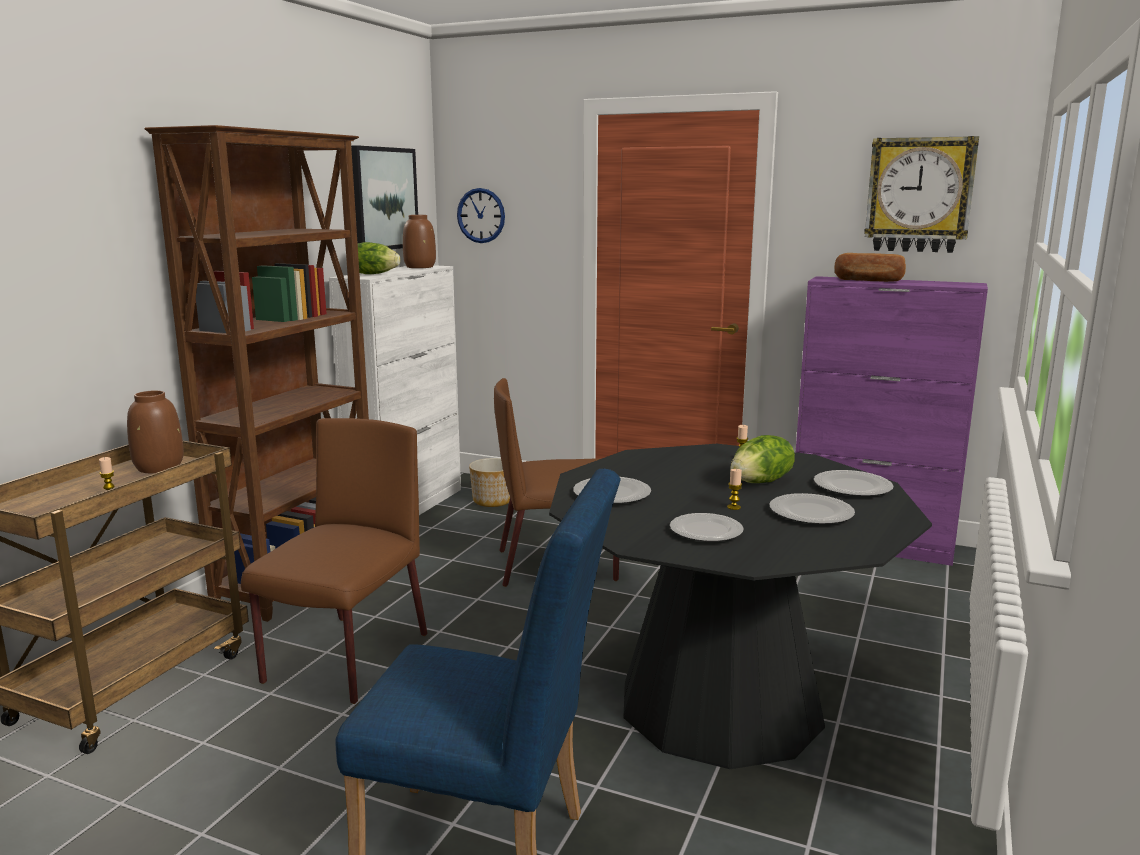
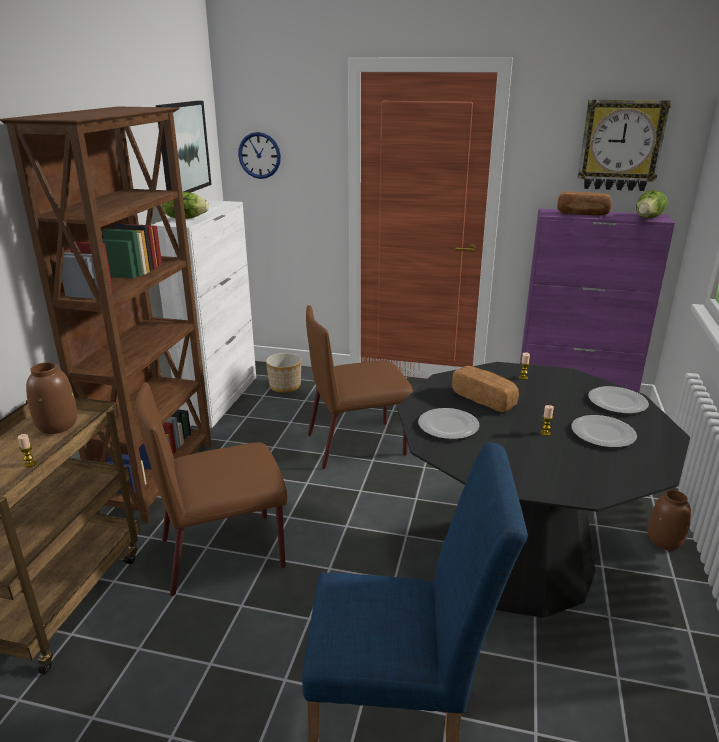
camera: 10 degrees left, 10 degrees up
(346, 659) = (225, 552): brown chair -> brown chair turned 120 degrees counterclockwise
(420, 267) = (216, 205): brown vase -> brown vase (664, 541)
(676, 474) = (484, 399): none -> bread
(706, 532) = (539, 463): plate -> none
(761, 482) = (551, 403): lettuce -> lettuce (649, 218)

